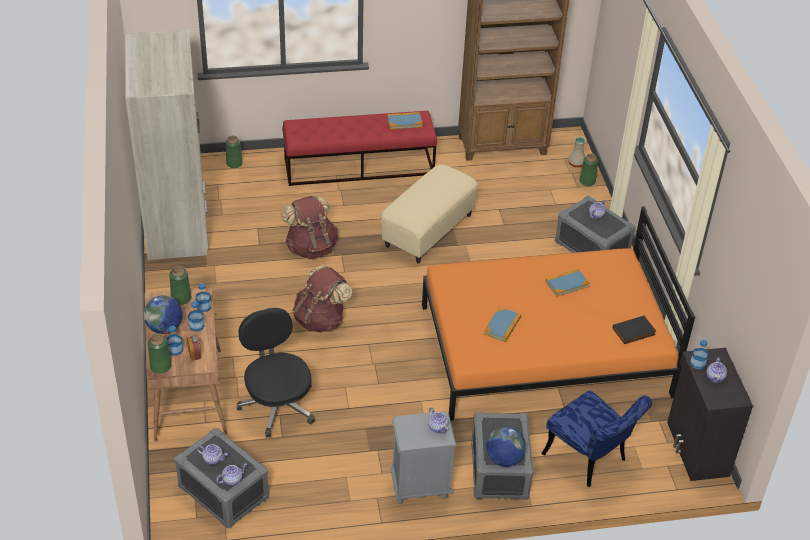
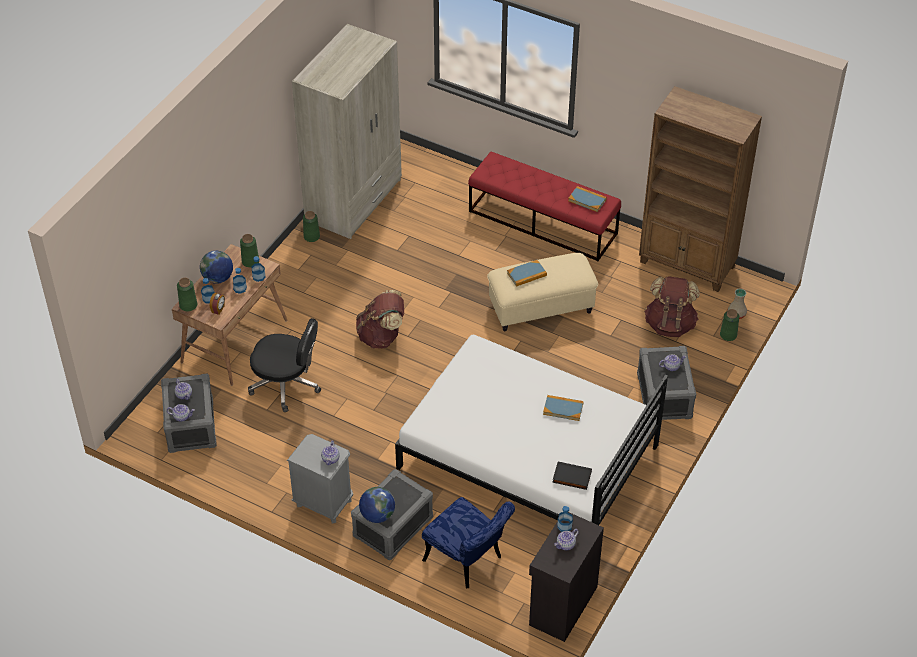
camera: 40 degrees right, 5 degrees up
(234, 163) = (445, 170): green vase -> green vase (311, 236)
(277, 405) = (286, 384): black office chair -> black office chair turned 90 degrees clockwise
(311, 247) = (433, 273): brown backpack -> brown backpack (670, 324)
(502, 326) = (474, 413): book -> book (526, 274)
(544, 350) = (528, 457): orange bed -> white bed
(590, 460) = (468, 561): blue chair -> blue chair turned 45 degrees counterclockwise

